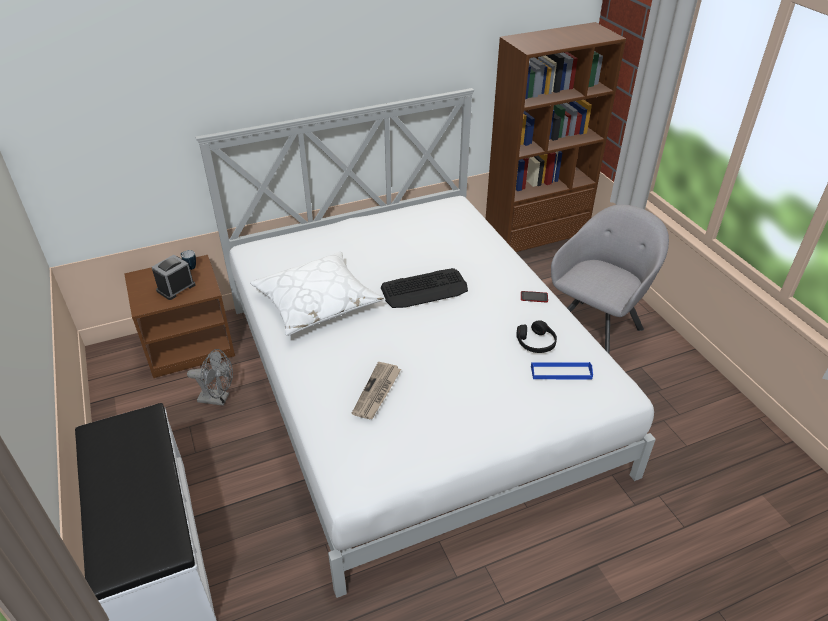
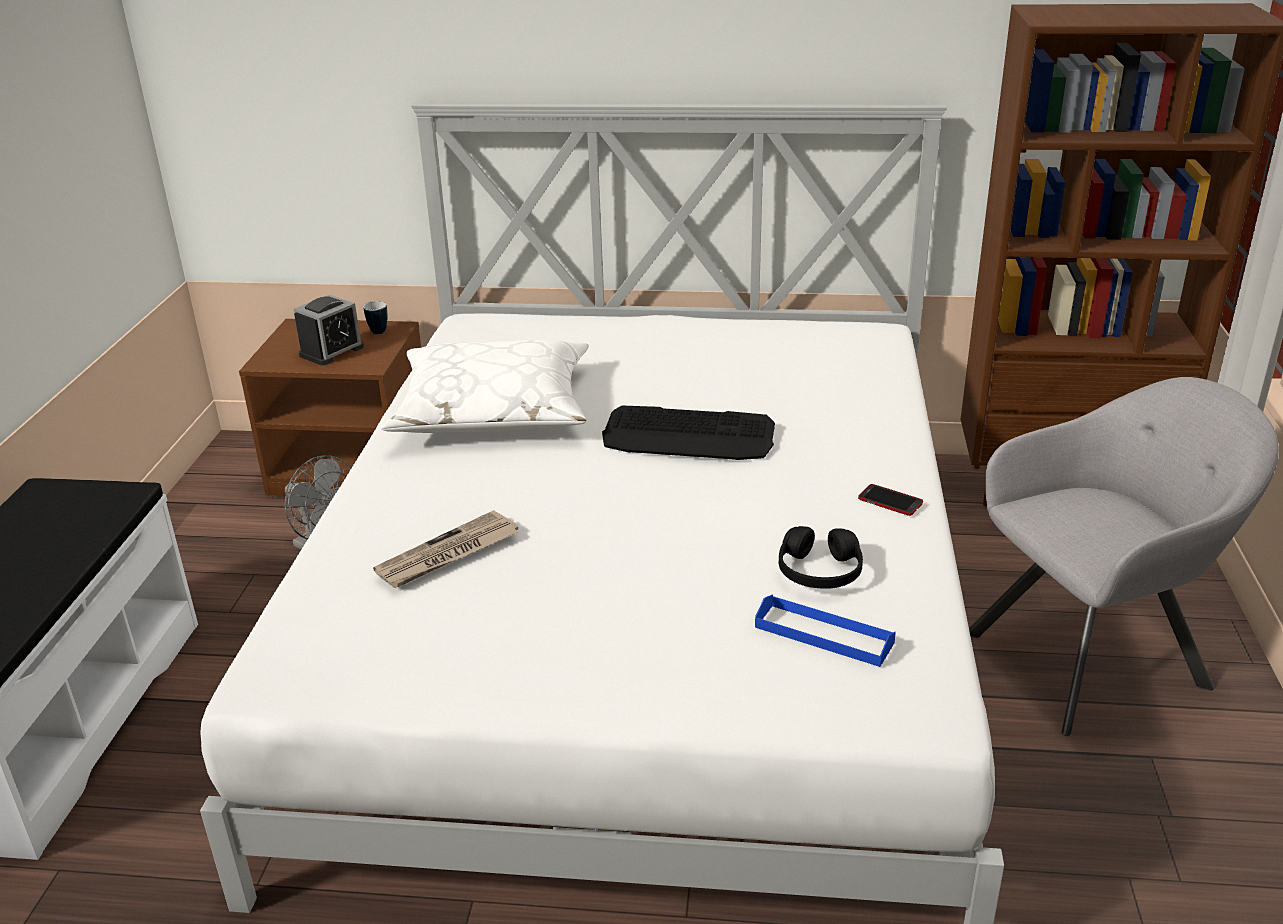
camera: 30 degrees right, 10 degrees down
(176, 288) = (332, 351): alarm clock -> alarm clock turned 150 degrees clockwise

